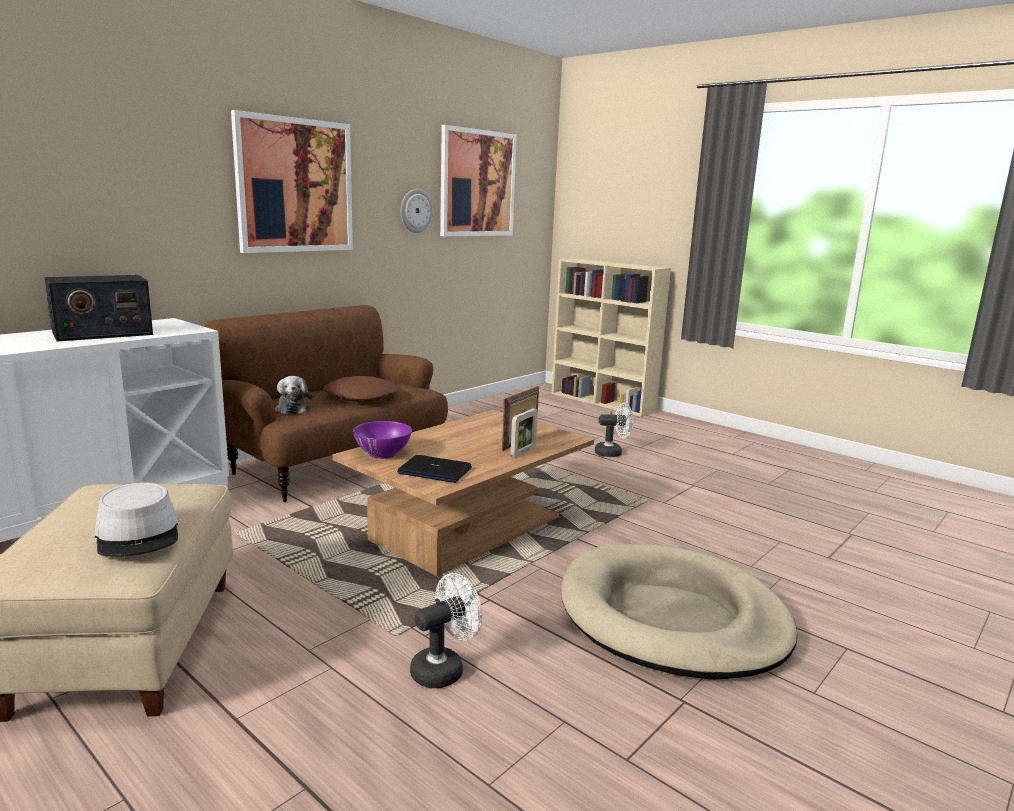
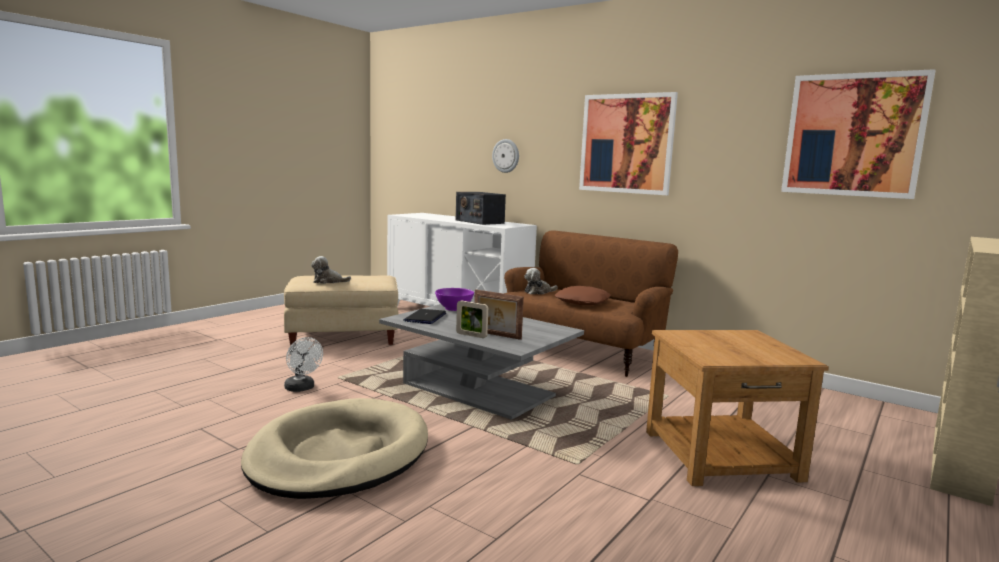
camera: 85 degrees right, 5 degrees down
(139, 535) = (328, 281): grey hat -> plush toy
(416, 210) = (750, 164): wall clock -> wall clock (506, 156)
(468, 529) = (478, 390): brown coffee table -> grey coffee table
(612, 453) = (721, 455): white fan -> brown side table

